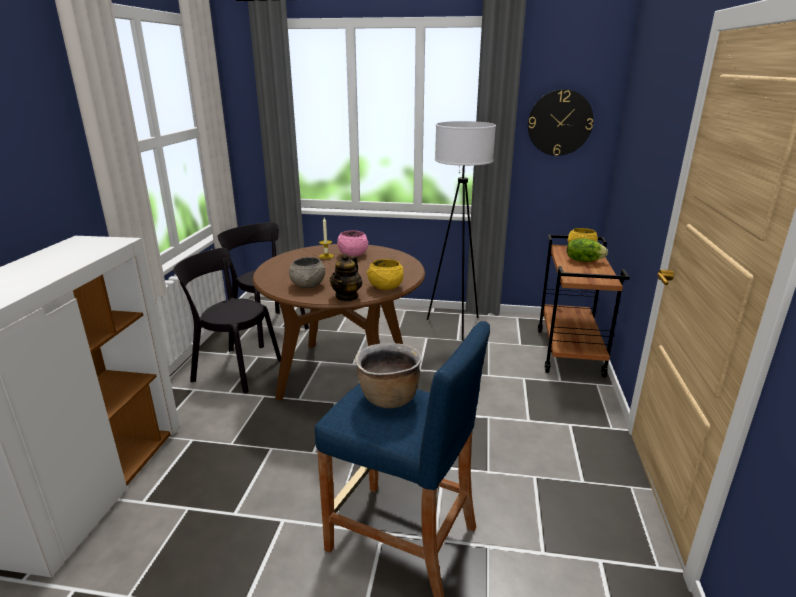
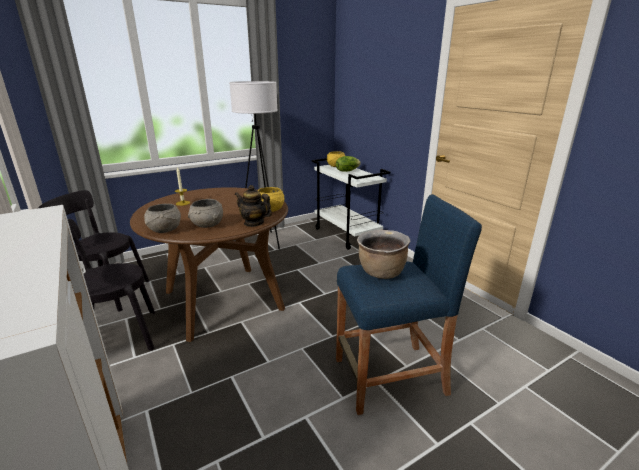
camera: 40 degrees left, 0 degrees up
(270, 280) = (164, 230): none -> grey bowl
(347, 296) = (254, 223): teapot -> teapot turned 135 degrees clockwise
(352, 254) = (203, 197): pink bowl -> none
(559, 123) = (302, 81): wall clock -> none
(570, 353) = (347, 235): brown cart -> white cart

